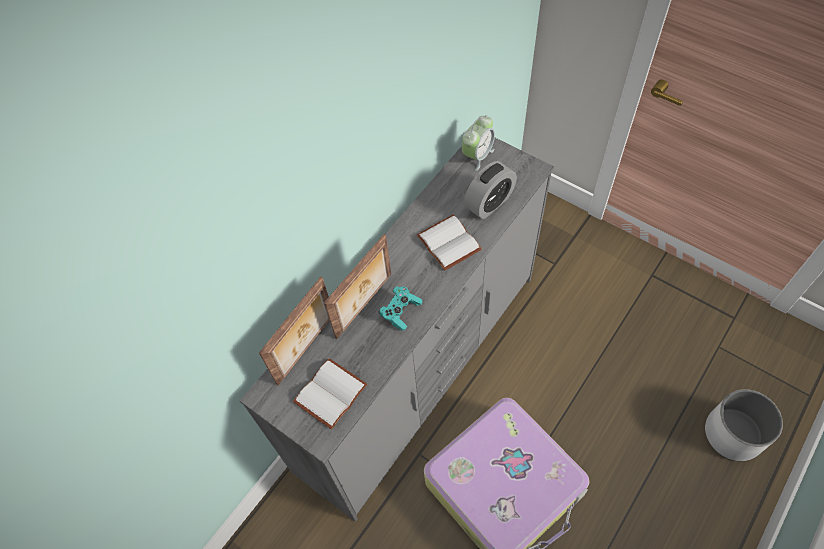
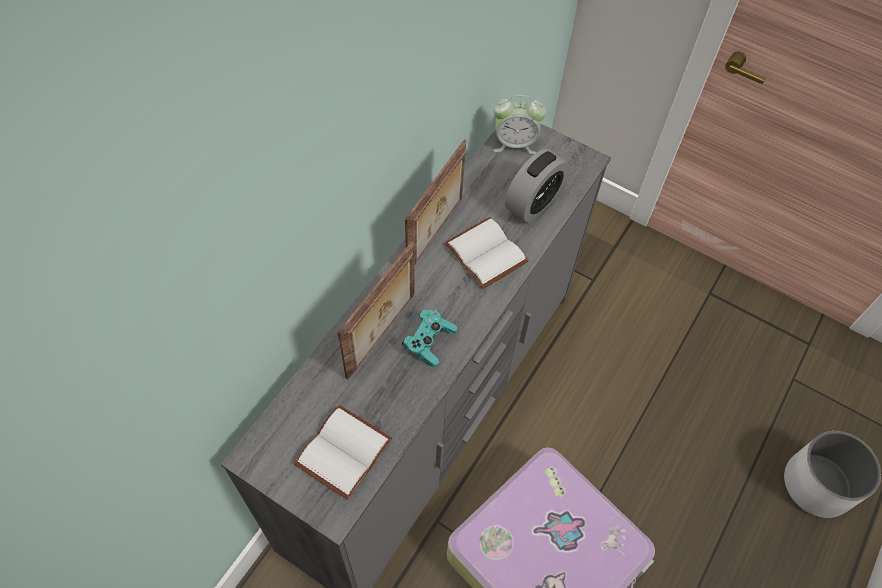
camera: 10 degrees left, 0 degrees up
(307, 349) = (309, 393): picture frame -> picture frame (436, 234)
(477, 156) = (515, 143): alarm clock -> alarm clock turned 60 degrees clockwise

